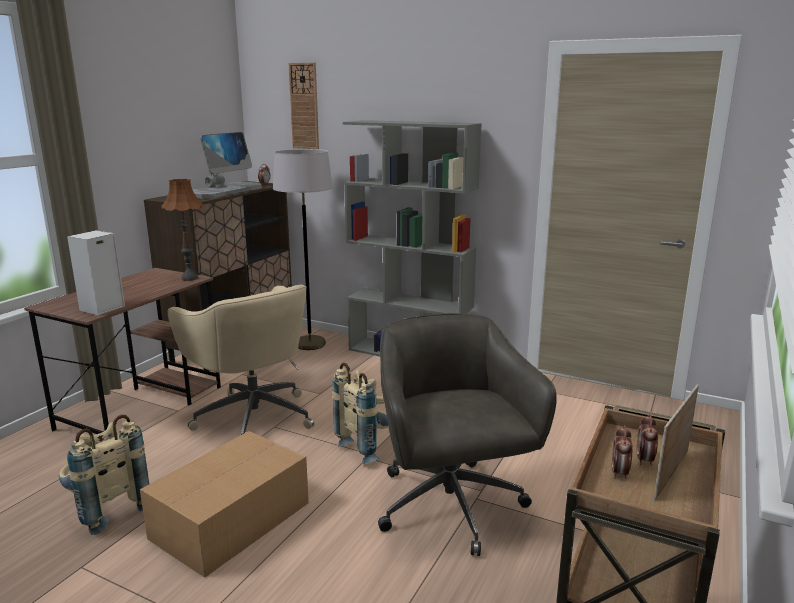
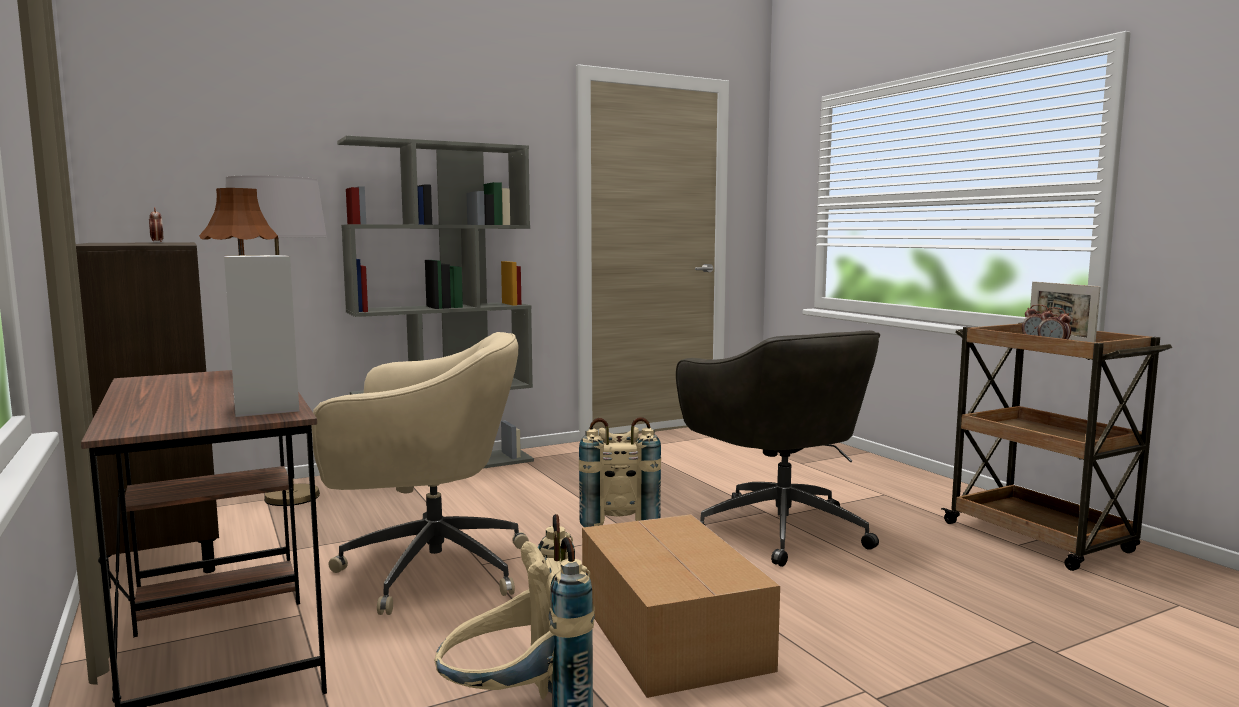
camera: 55 degrees left, 10 degrees down
(225, 191) = (149, 243): monitor -> none
(304, 106) = (223, 116): wall clock -> none
(451, 507) = (778, 528): grey office chair -> grey office chair turned 135 degrees counterclockwise

